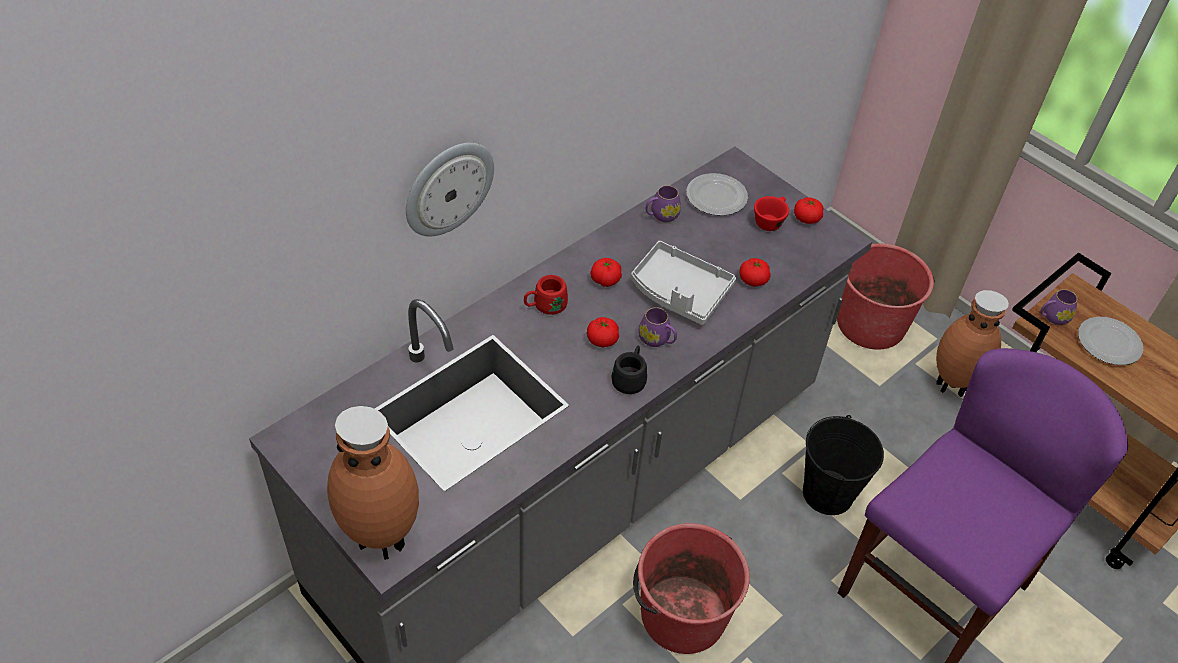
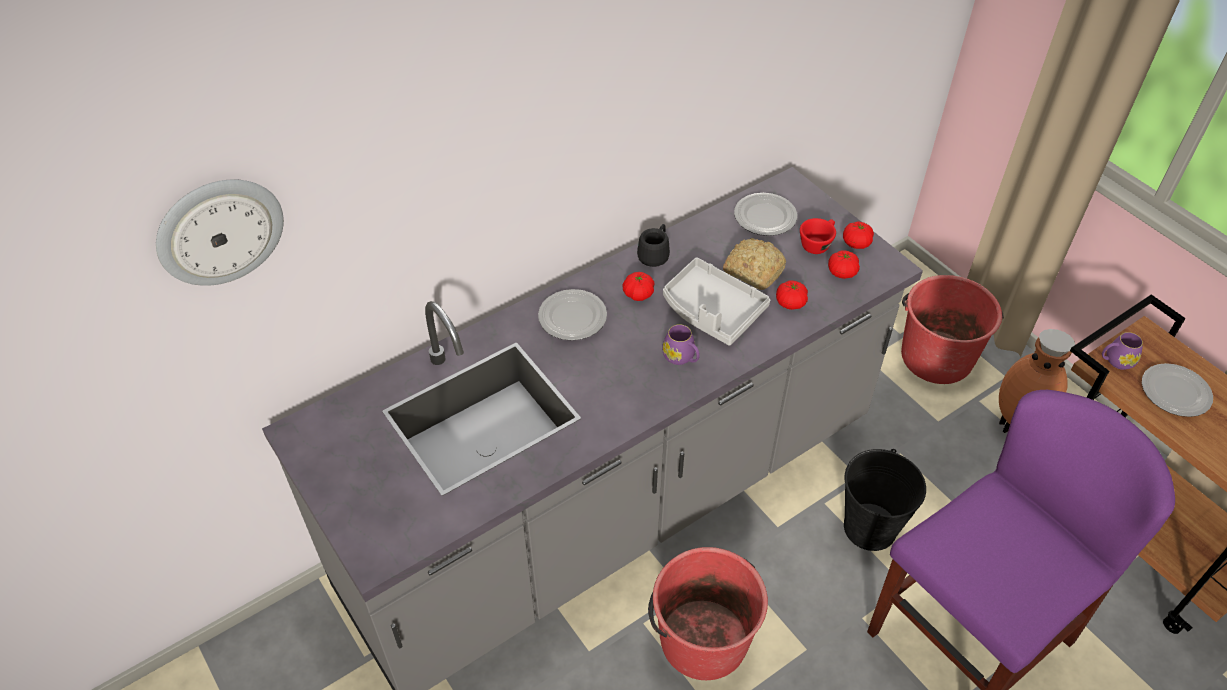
camera: 10 degrees right, 0 degrees up
(383, 538) = (373, 538): brown vase -> none
(448, 188) = (468, 191): wall clock -> wall clock (219, 231)
(545, 306) = (573, 317): red mug -> plate
(602, 340) = (625, 354): tomato -> tomato (842, 272)
(630, 378) = (647, 395): black mug -> black mug (655, 254)
(661, 215) = (705, 232): purple mug -> none
(712, 250) = (753, 270): none -> bread

